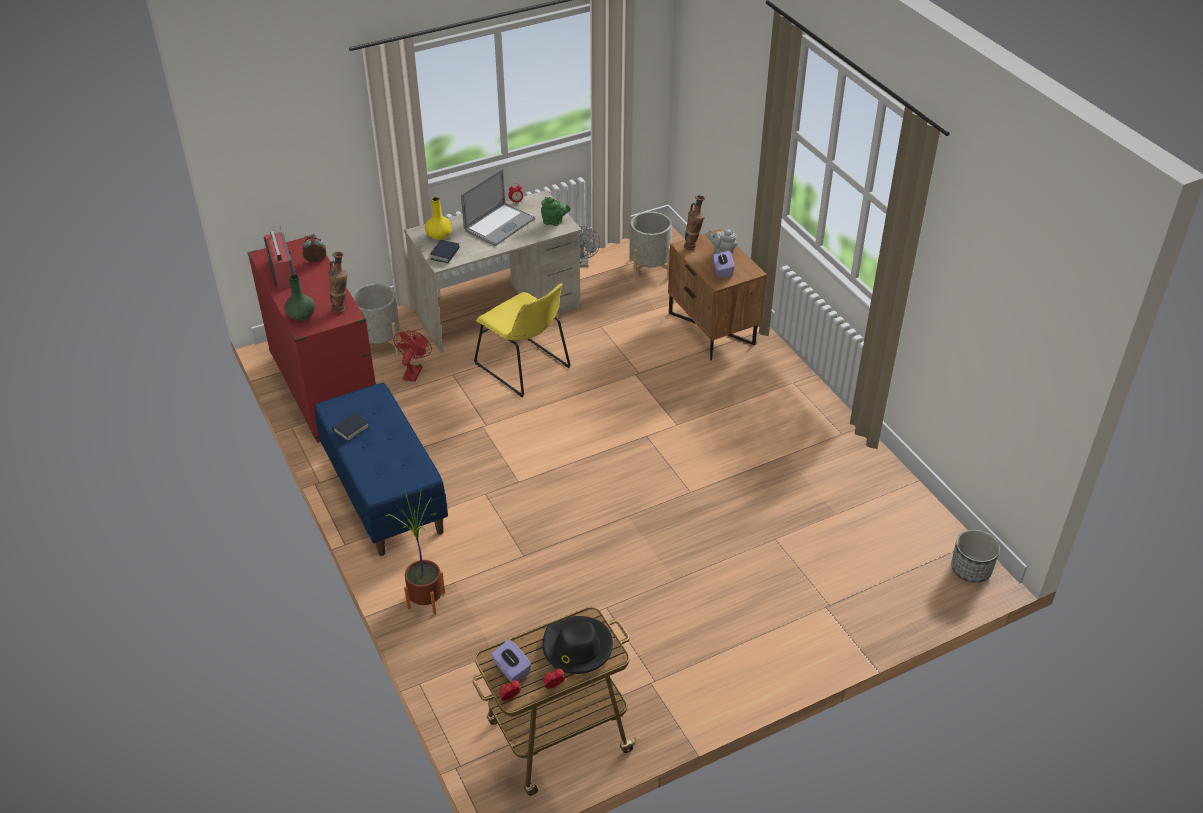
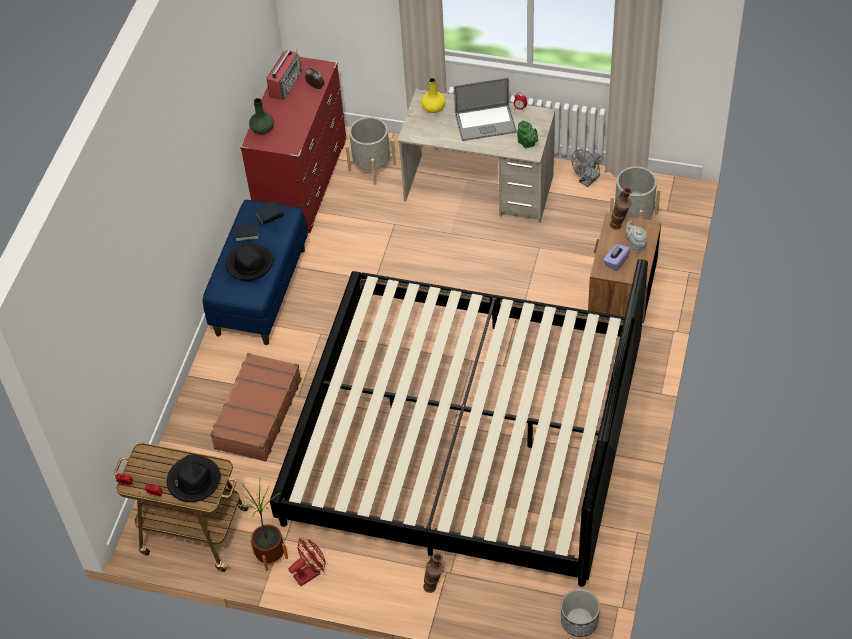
camera: 45 degrees right, 10 degrees up
(342, 308) = (292, 138): vase -> vase (434, 587)
(384, 451) = (249, 263): none -> black hat
(413, 371) = (371, 204): red fan -> red fan (310, 573)
(426, 600) = (211, 386): potted plant -> potted plant (270, 555)
(445, 254) = (420, 128): book -> book (269, 215)
(501, 595) = (257, 414): none -> brown suitcase
(511, 670) = (146, 467): purple tissue box -> none
(525, 367) = (448, 249): yellow chair -> none
(711, 496) = (464, 437): none -> bed

